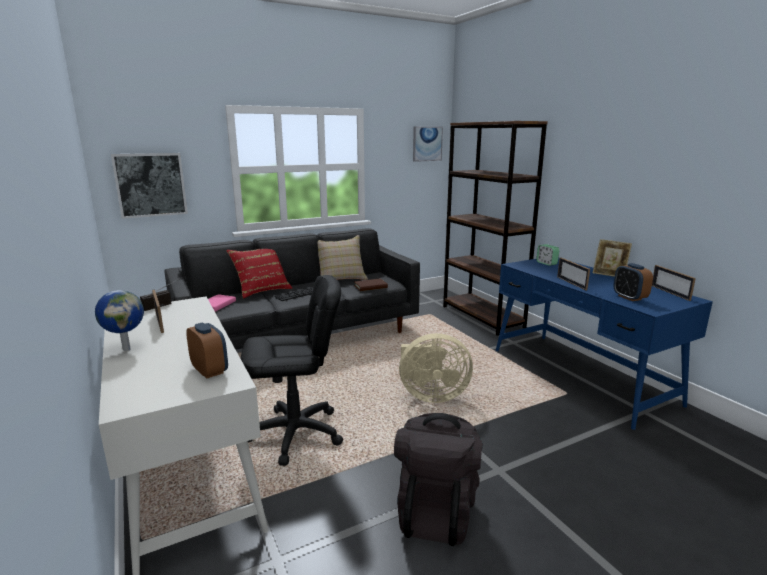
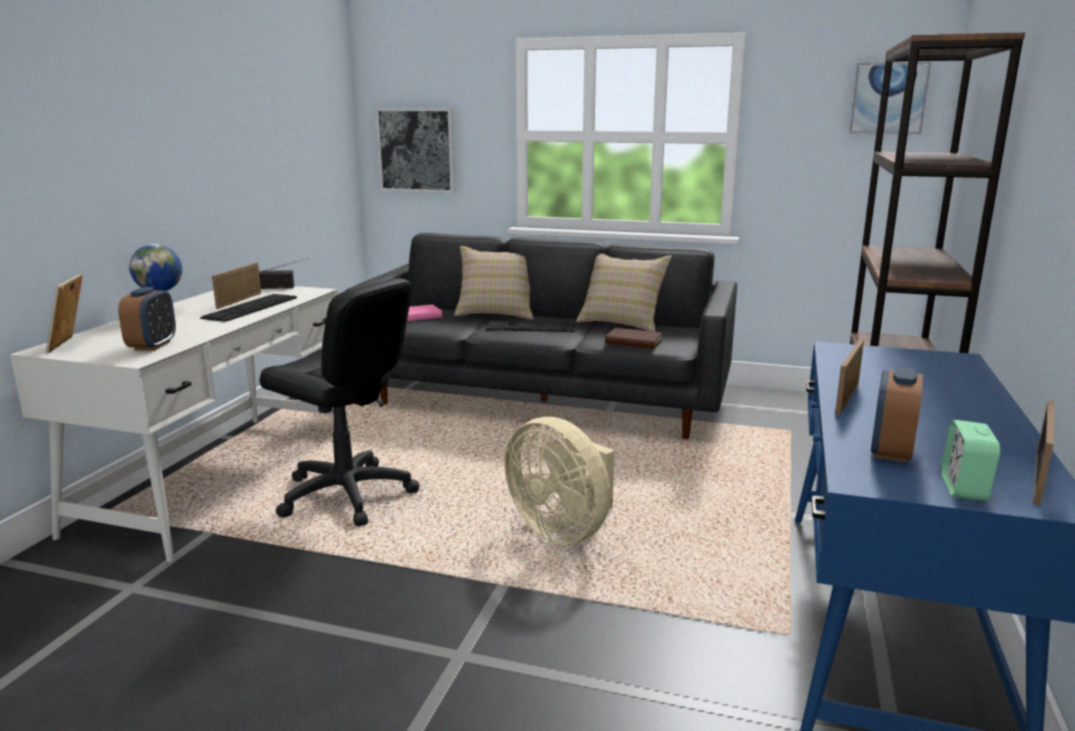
camera: 45 degrees right, 0 degrees up
(188, 324) = (251, 307): none -> keyboard
(262, 290) = (496, 313): red pillow -> beige pillow
(436, 511) = (310, 643): black backpack -> none
(546, 263) = (914, 361): alarm clock -> alarm clock (964, 488)
(609, 274) = (999, 410): picture frame -> picture frame (70, 344)

